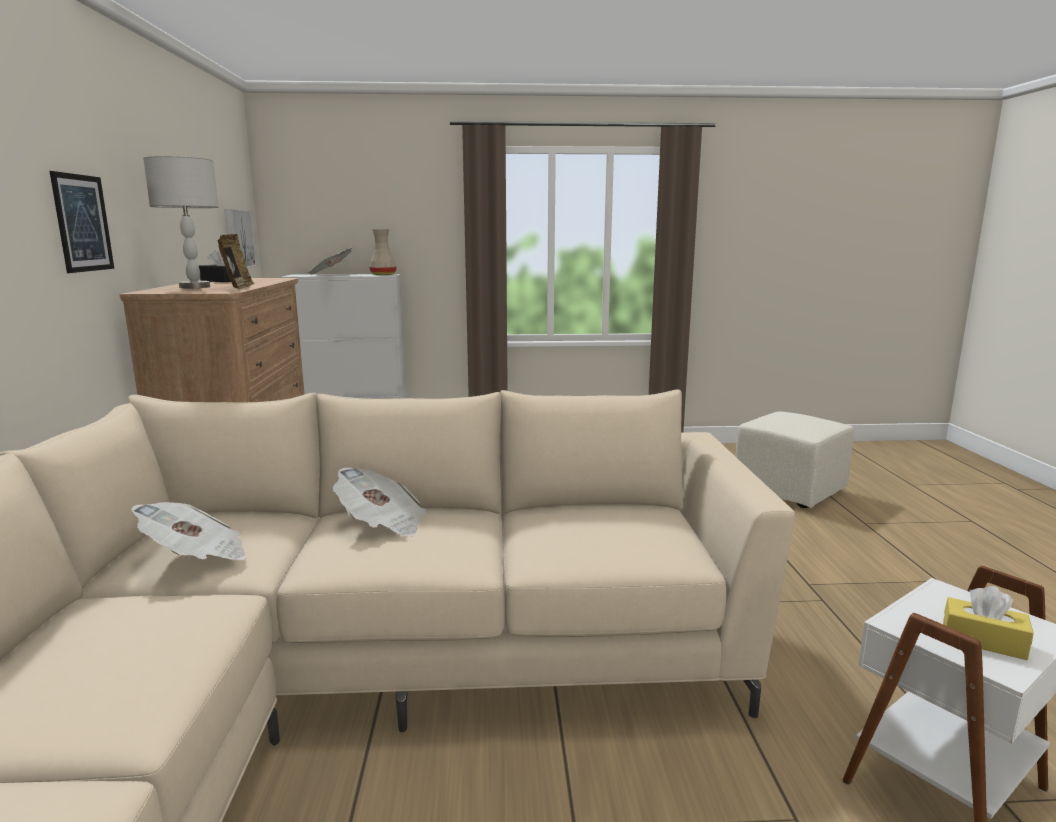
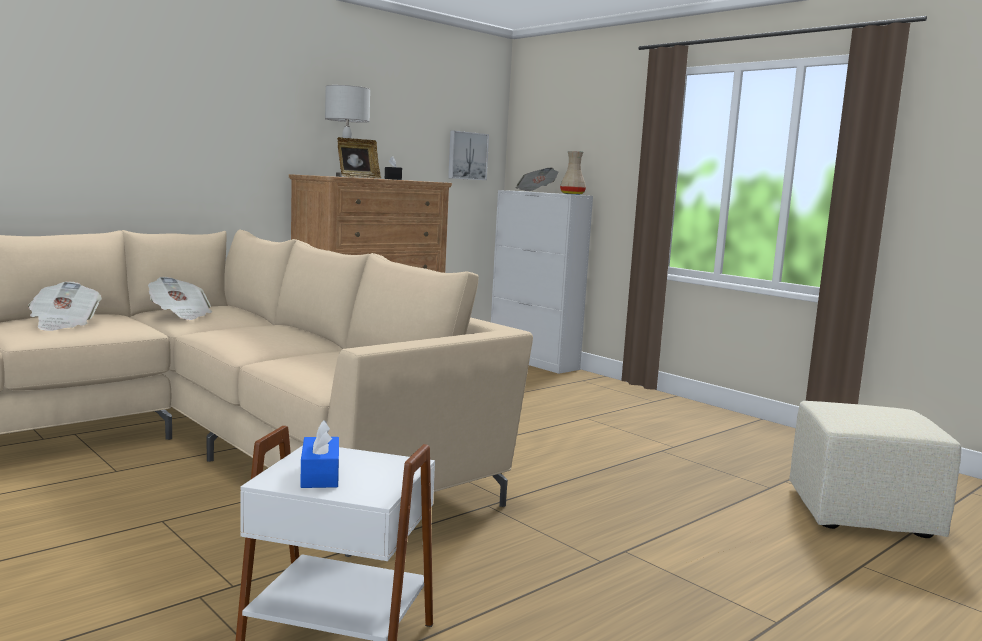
camera: 50 degrees right, 5 degrees down
(83, 223) = (267, 126): picture -> none
(382, 523) = (269, 329): newspaper -> newspaper (64, 324)
(983, 640) = (320, 475): yellow tissue box -> blue tissue box

